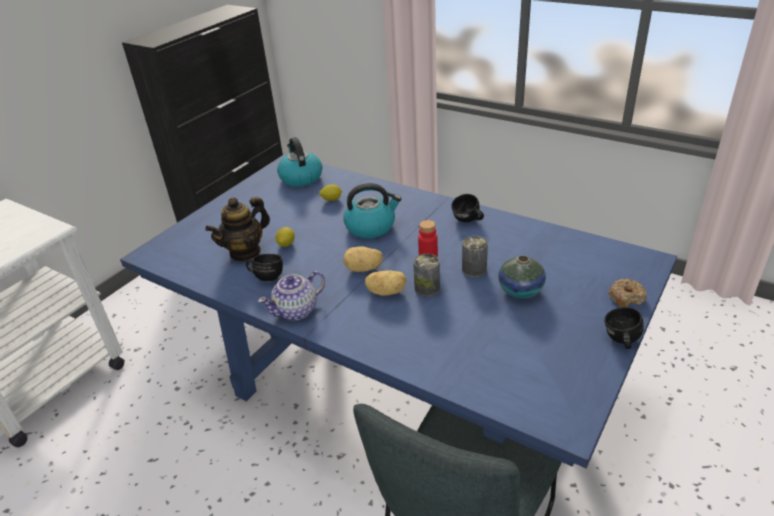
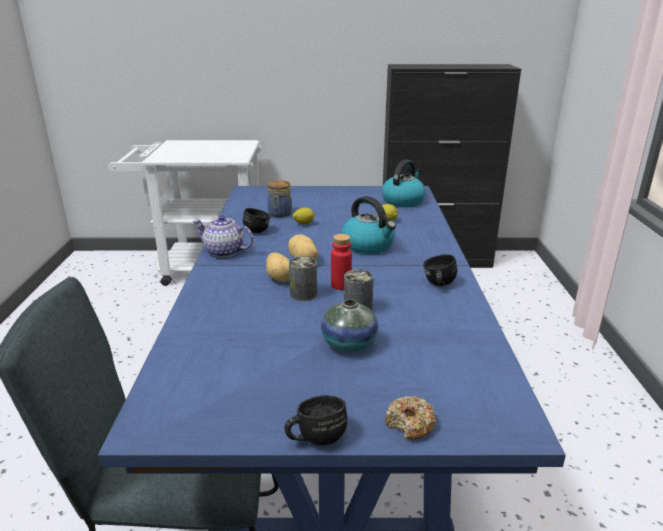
camera: 55 degrees right, 10 degrees down
(245, 252) = (279, 214): teapot -> jar

